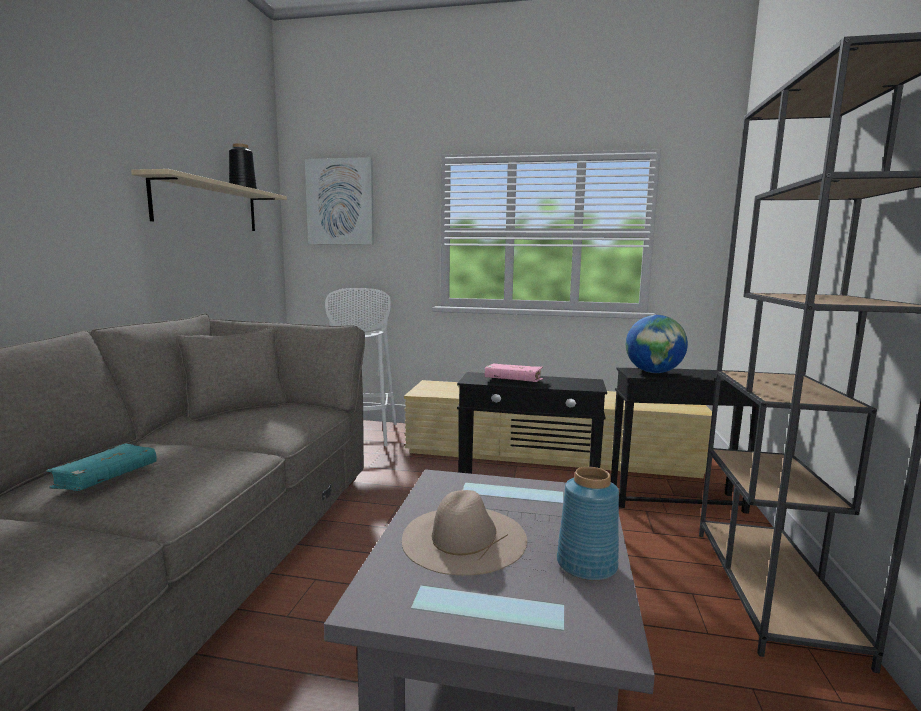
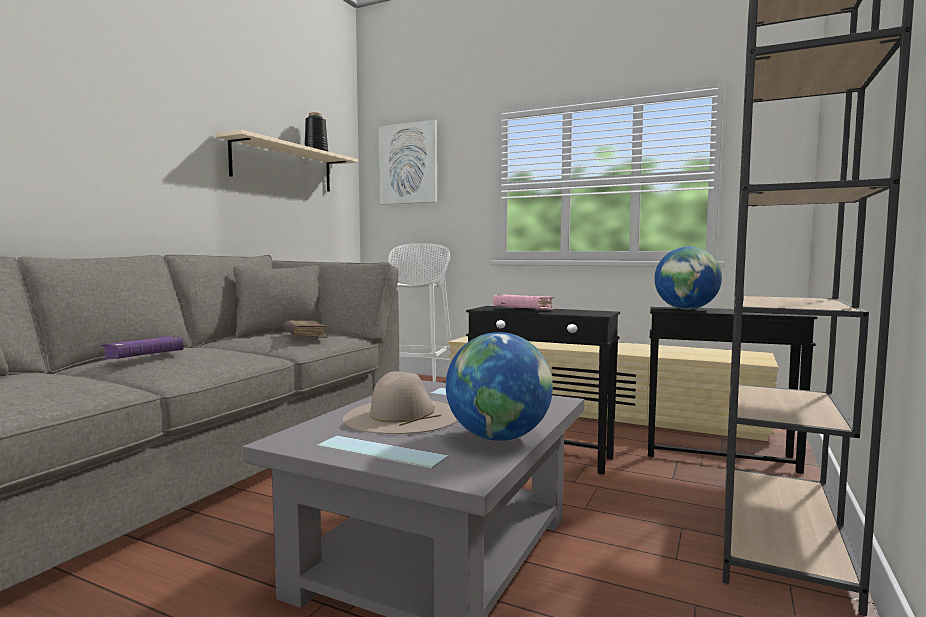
camera: 15 degrees right, 5 degrees down
(106, 478) = (144, 357): turquoise book -> purple book
(278, 417) = (305, 336): none -> brown book
(587, 564) = (498, 438): blue vase -> globe

